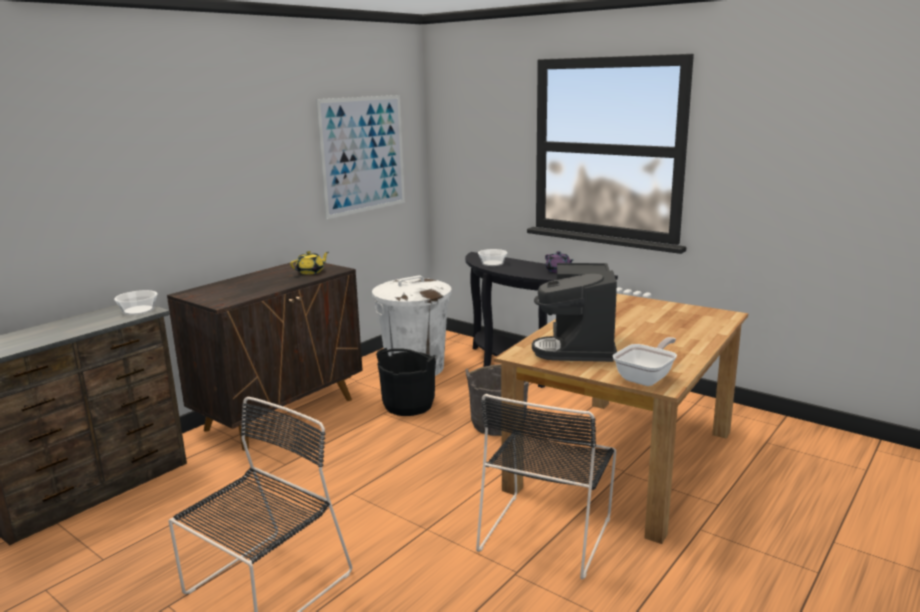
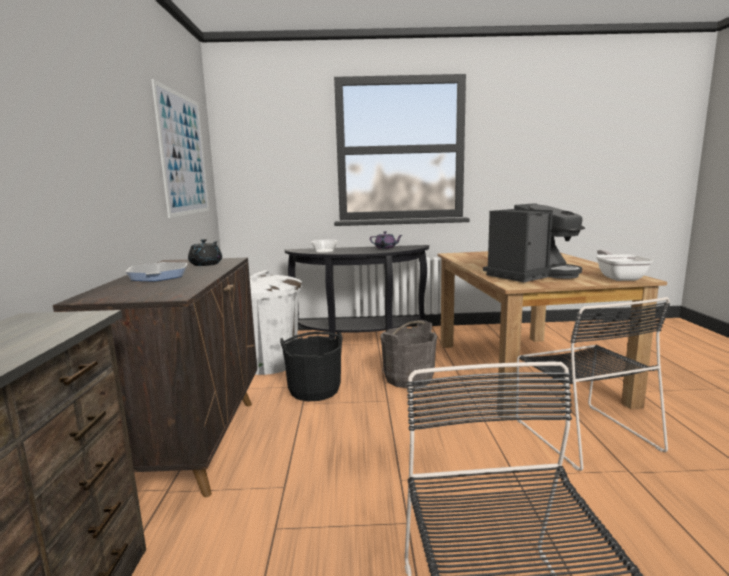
camera: 40 degrees left, 5 degrees down
(138, 310) = (64, 319): bowl -> none
(257, 280) = (158, 276): none -> frying pan
(311, 272) = (206, 264): yellow teapot -> black teapot
(579, 347) = (531, 275): coffee machine -> coffee machine turned 90 degrees counterclockwise

